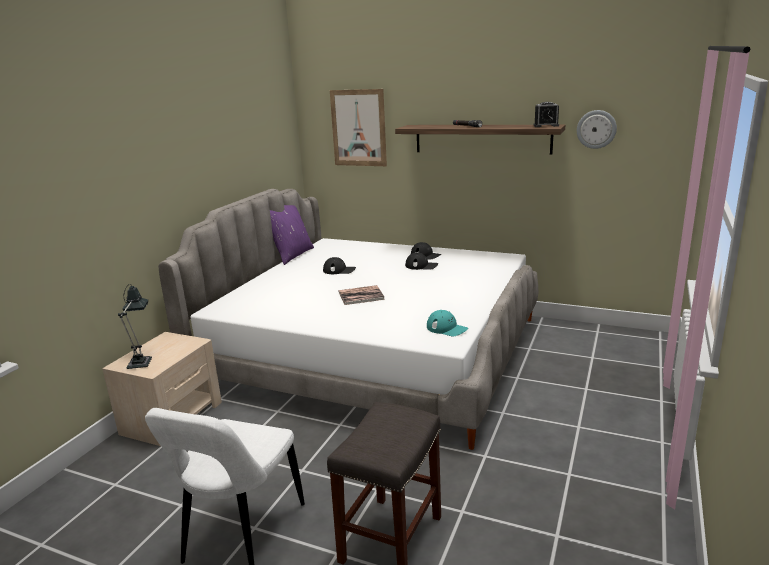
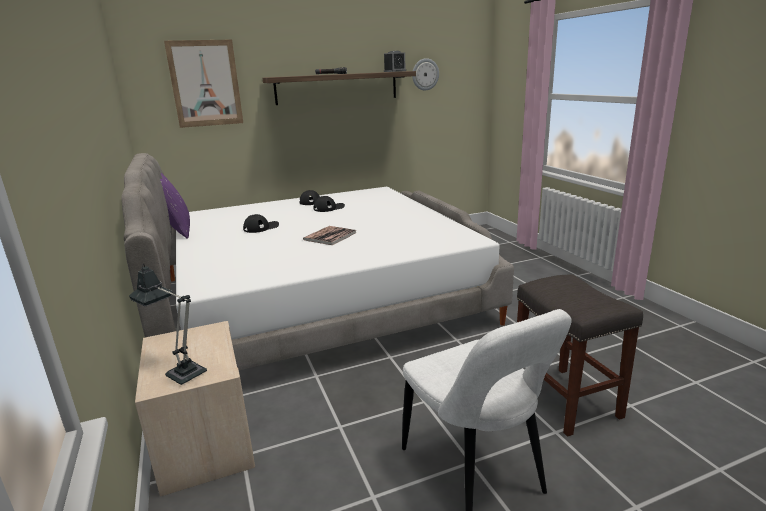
camera: 45 degrees left, 0 degrees up
(447, 328) = (448, 233): turquoise cap -> none

